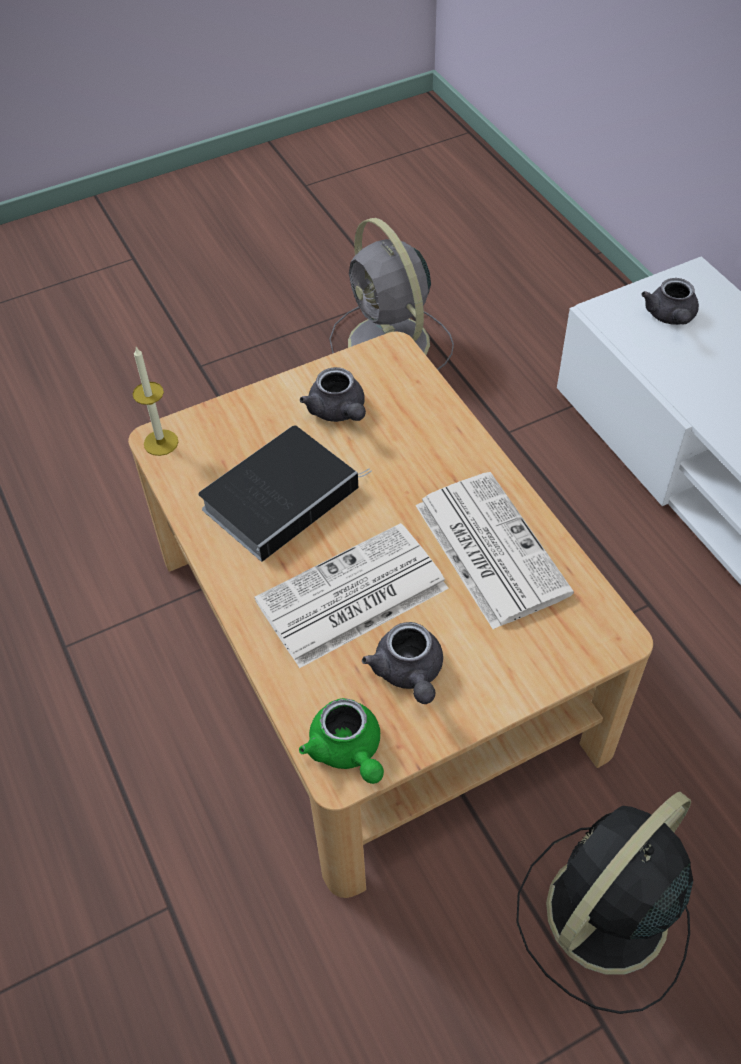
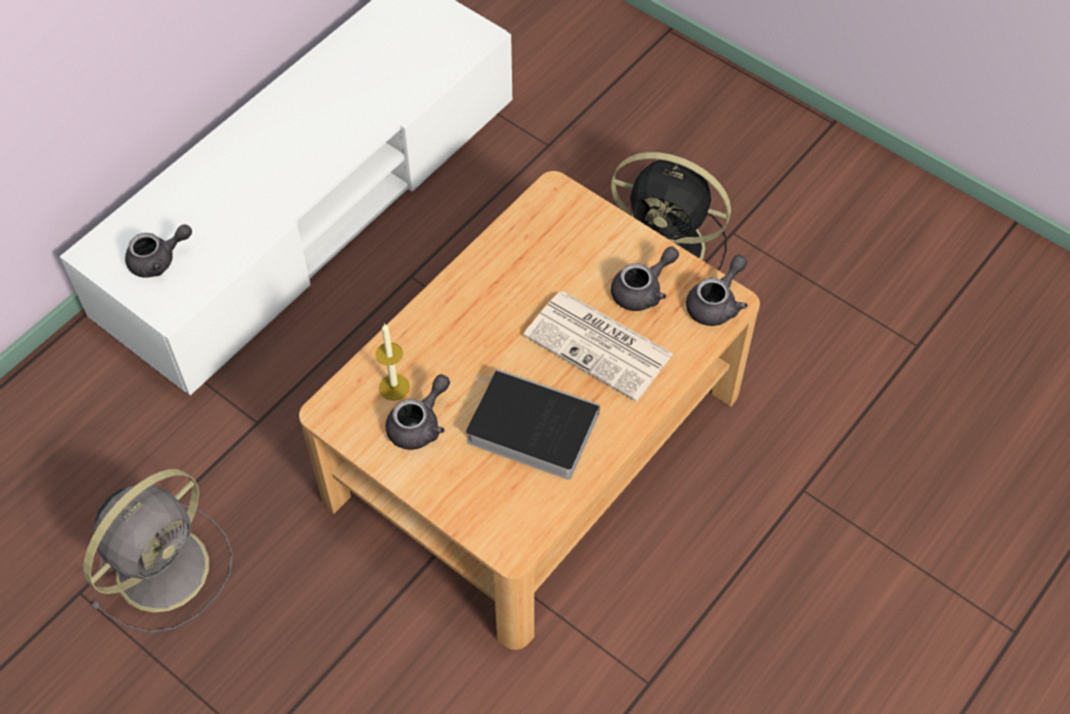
camera: 115 degrees left, 5 degrees up
(161, 442) = (514, 546): candle -> candle (394, 387)
(348, 751) = (716, 303): green teapot -> grey teapot
(488, 548) = (515, 278): newspaper -> none

